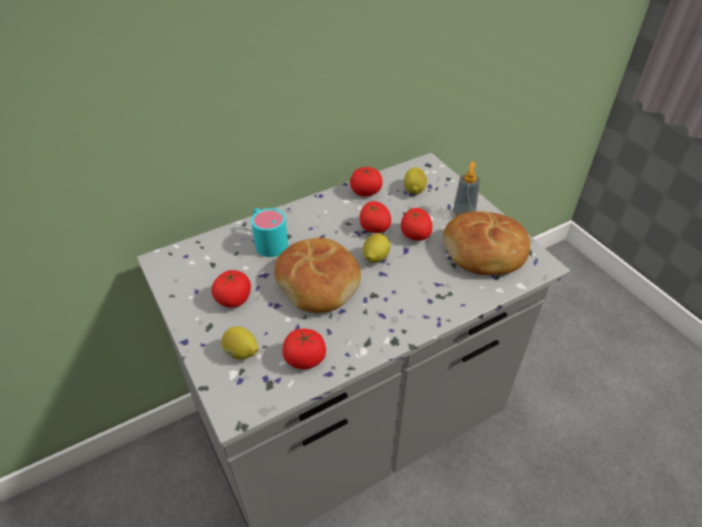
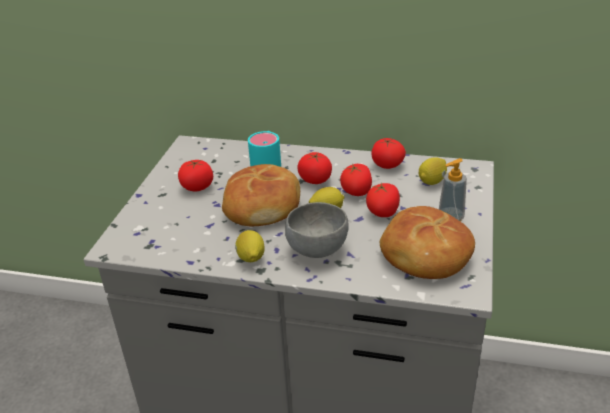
camera: 45 degrees right, 10 degrees down
(241, 353) = (159, 219): lemon -> lemon (251, 258)
(305, 359) = (189, 244): tomato -> tomato (315, 179)
(410, 294) = (317, 249): none -> grey bowl

